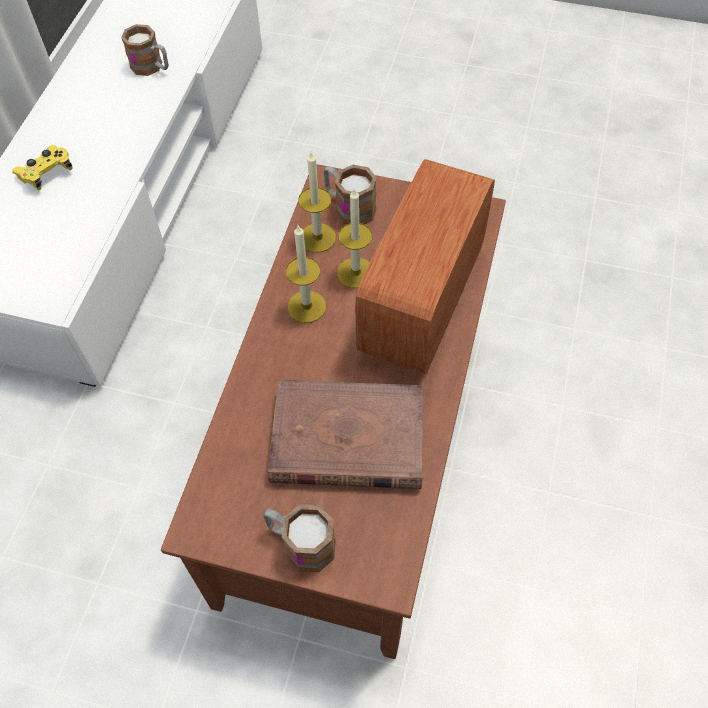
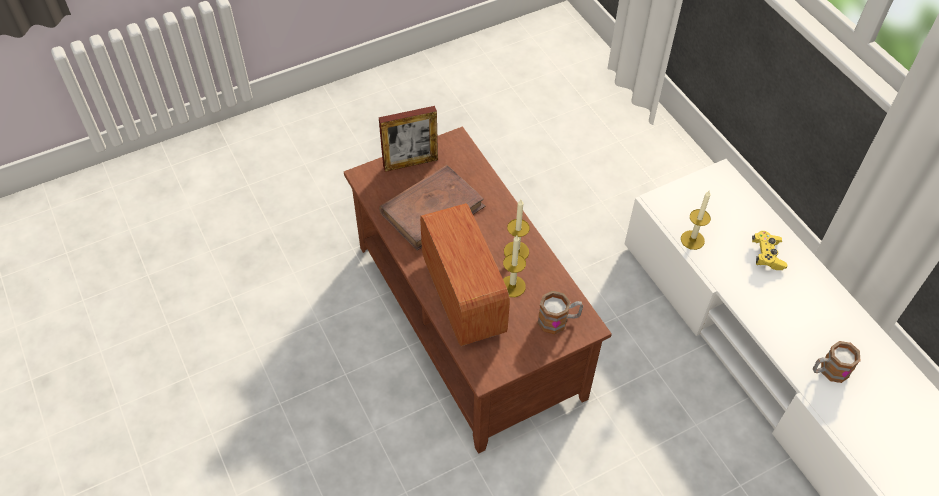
camera: 135 degrees right, 5 degrees down
(300, 543) = (410, 163): mug -> picture frame
(317, 238) = (553, 290): candle -> candle (692, 240)

